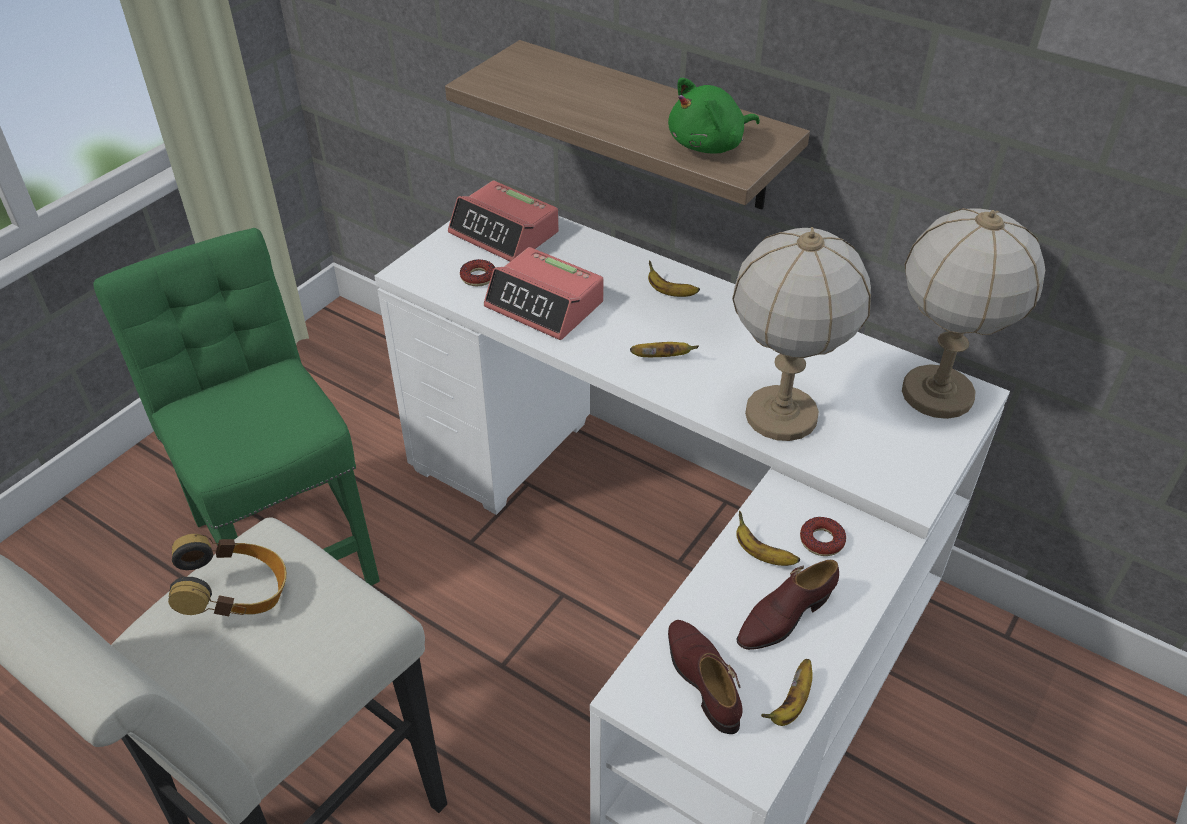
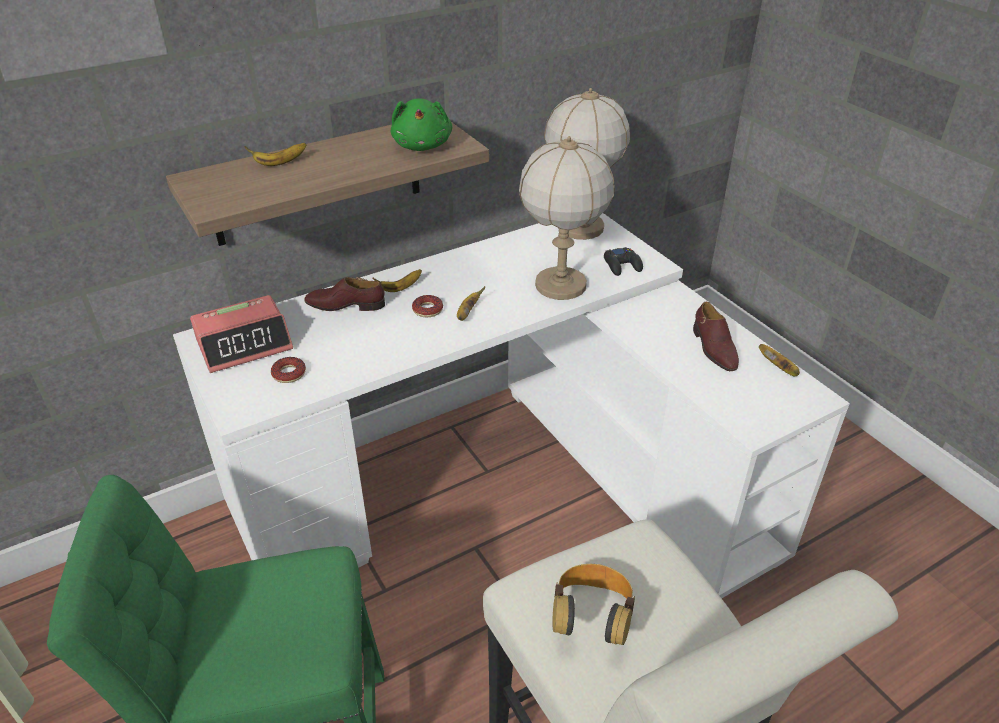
camera: 65 degrees left, 5 degrees down
(545, 305) = (360, 348): alarm clock -> none
(703, 679) = (750, 396): brown shoe -> brown shoe (345, 305)
(761, 554) = (661, 340): banana -> banana (280, 163)
(822, 540) = (661, 314): donut -> donut (427, 310)
(879, 461) = (622, 265): none -> black game controller

